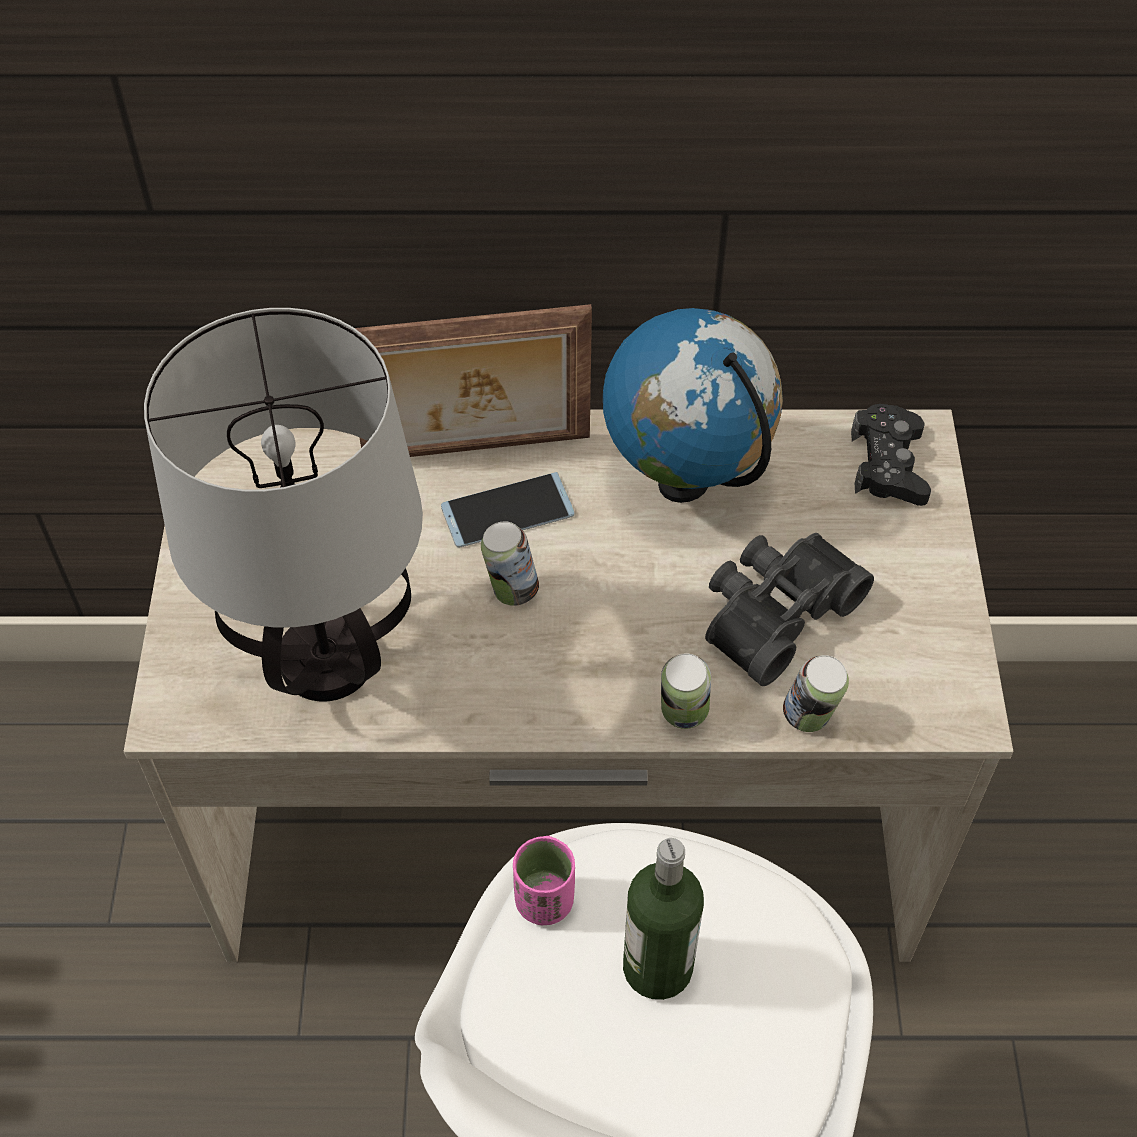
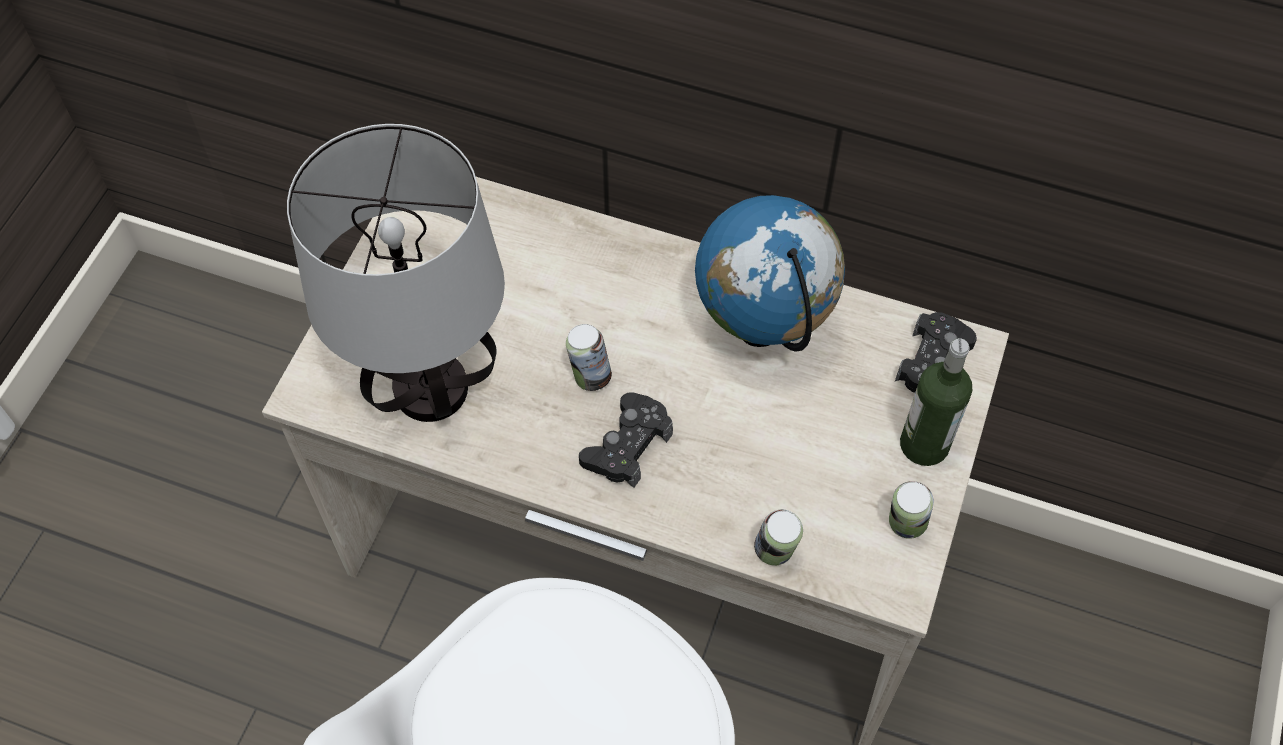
camera: 20 degrees right, 5 degrees up
(477, 451) = (611, 255): picture frame -> none
(507, 511) = (613, 311): phone -> none
(544, 901) = (511, 627): pink cup -> none
(588, 653) = (627, 445): none -> black game controller
(657, 967) = (571, 706): bottle -> bottle (924, 444)
(683, 715) = (678, 518): can -> can (904, 526)
(774, 611) = (785, 458): black binoculars -> none

